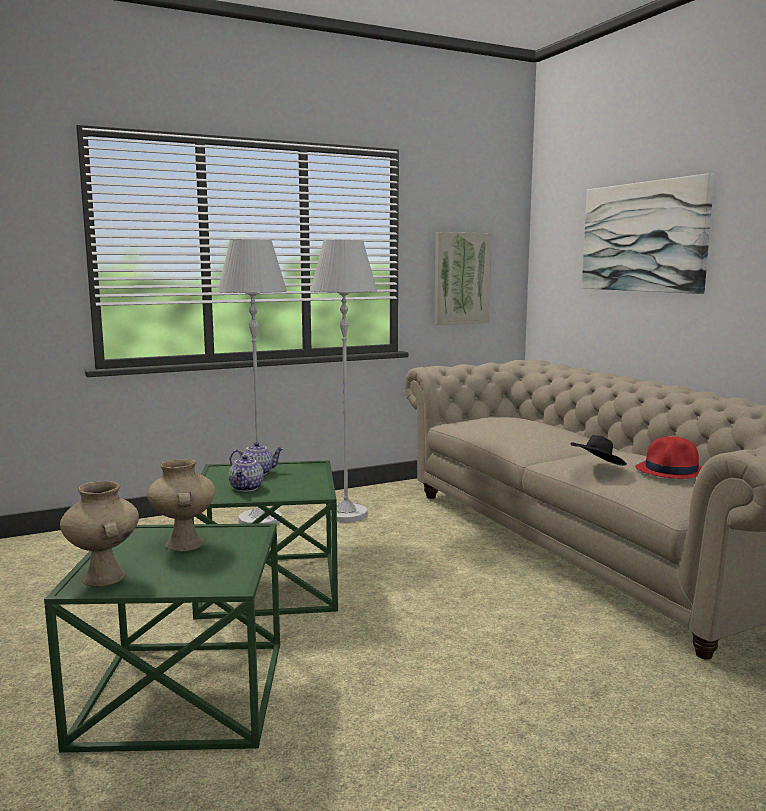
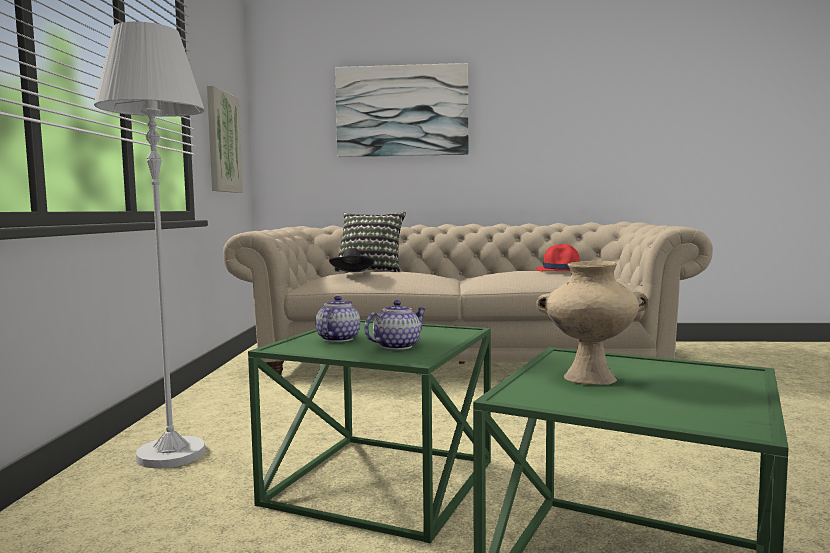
camera: 60 degrees left, 5 degrees down
(105, 577) = (701, 415): beige vase -> none
(247, 488) = (396, 346): teapot -> teapot turned 75 degrees counterclockwise
(346, 514) = (247, 413): white floor lamp -> none
(539, 420) = (371, 270): none -> pillow
(597, 467) = (532, 275): black hat -> black hat (352, 274)

